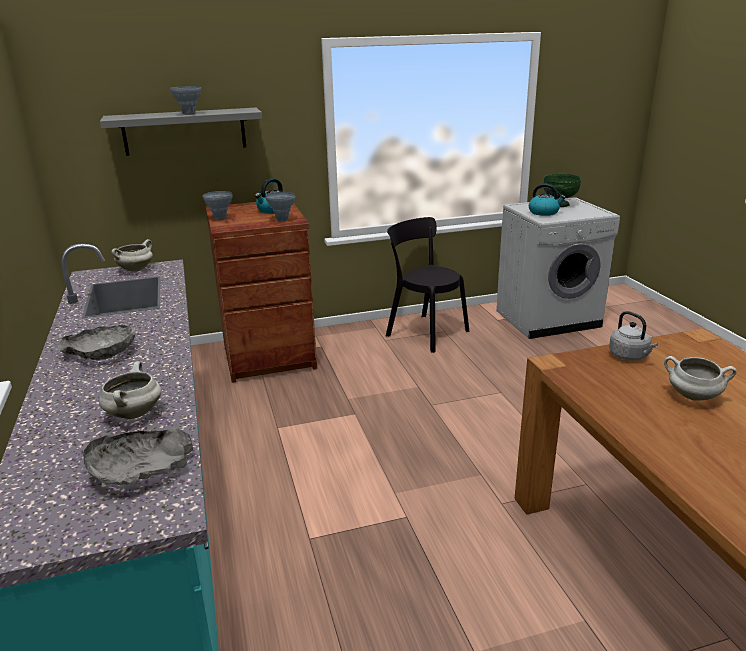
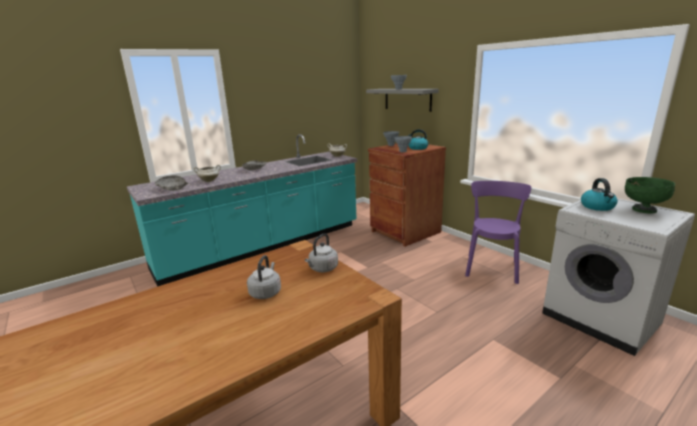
camera: 70 degrees right, 5 degrees down
(424, 332) = (492, 267): black chair -> purple chair
(692, 396) = (266, 292): white cooking pot -> grey kettle

